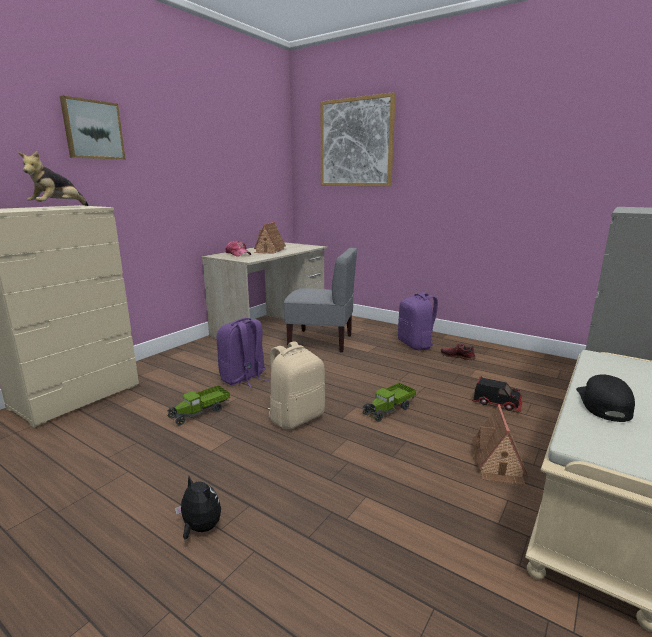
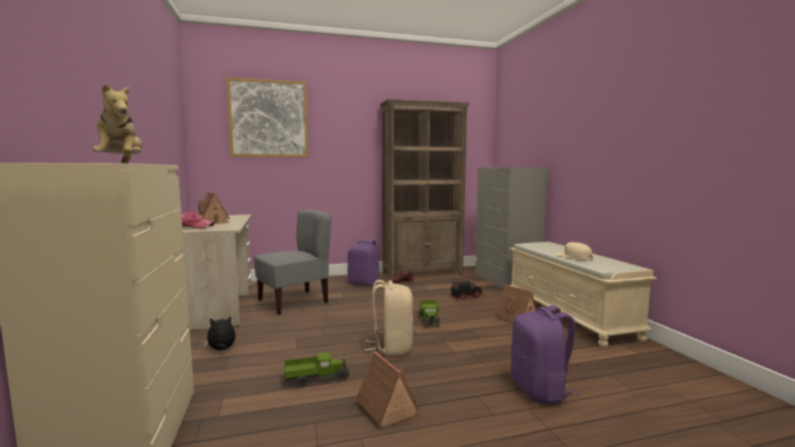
camera: 50 degrees left, 10 degrees down
(92, 130) = (85, 67): picture -> none
(182, 461) = (384, 407): none -> toy house
(200, 412) = (316, 379): toy truck -> toy truck turned 105 degrees counterclockwise
(200, 528) = (484, 422): plush toy -> plush toy (221, 350)
(243, 378) = (292, 345): purple backpack -> purple backpack (540, 390)
(511, 354) = (423, 273): none -> brown bookcase
(603, 404) = (573, 257): black cap -> beige cap

